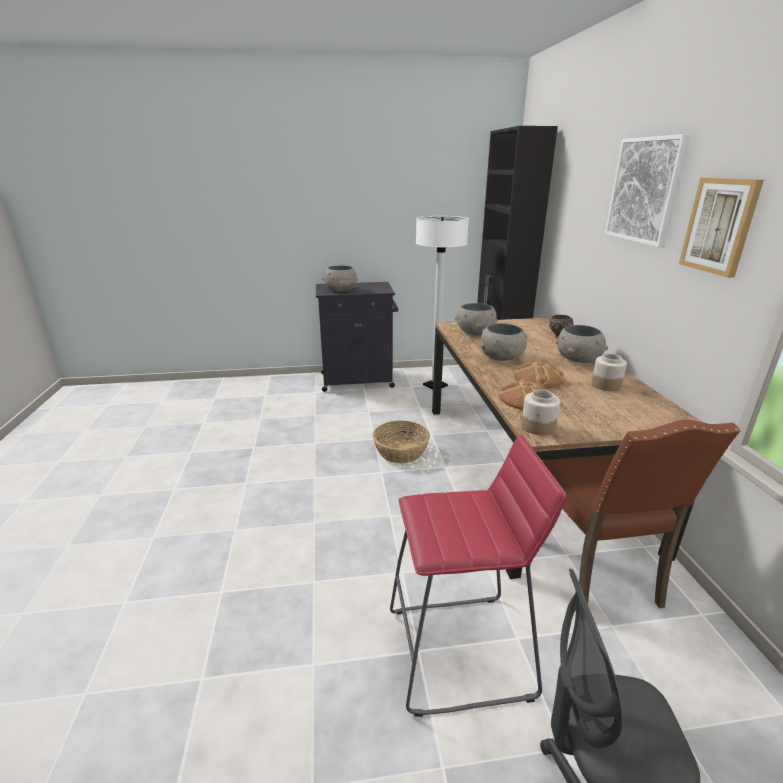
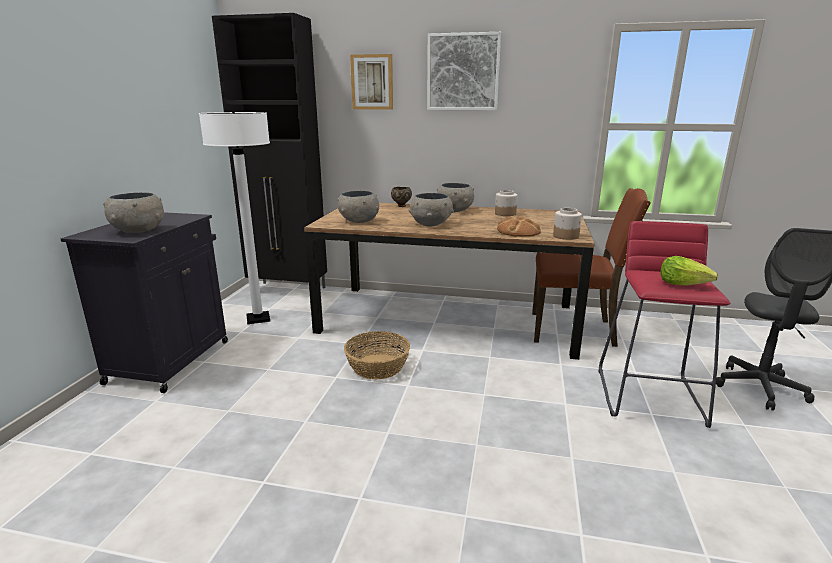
camera: 70 degrees left, 5 degrees down
(447, 527) = (683, 284): none -> lettuce
(538, 378) = (482, 223): bread -> none
(719, 226) = (544, 89): picture -> picture (372, 82)

